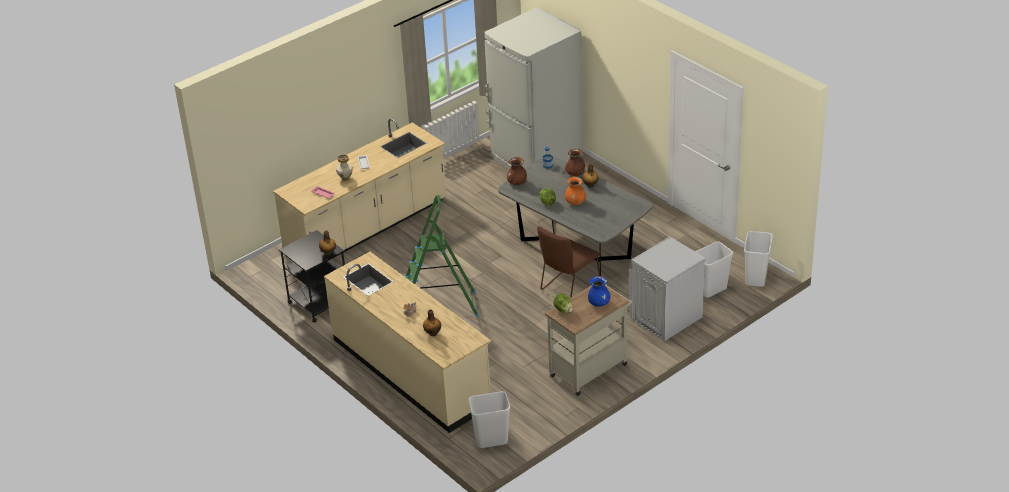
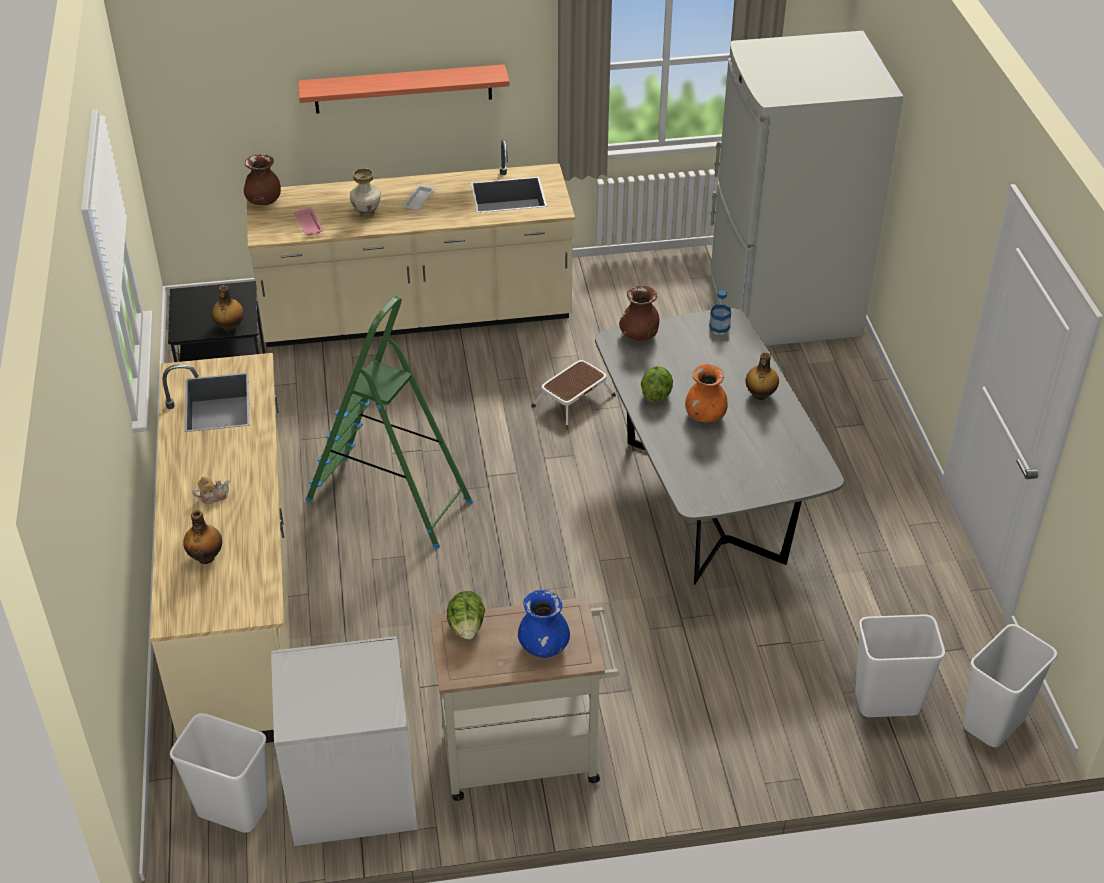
camera: 30 degrees right, 5 degrees up
(333, 110) = (403, 89): none -> shelf
(480, 234) = (574, 401): none -> brown step ladder
(568, 286) = (631, 566): brown chair -> none
(575, 173) = (753, 362): brown vase -> brown vase (264, 201)
(665, 318) = (751, 720): white washing machine -> white washing machine (352, 793)

